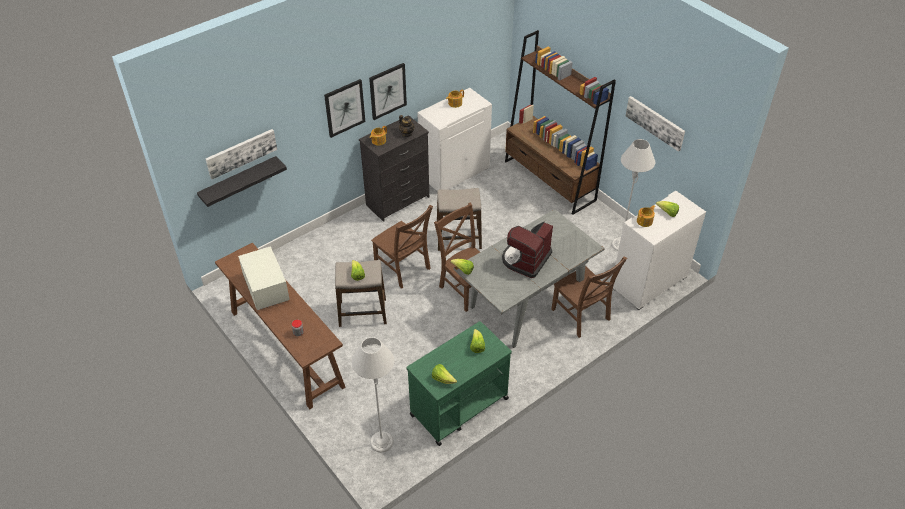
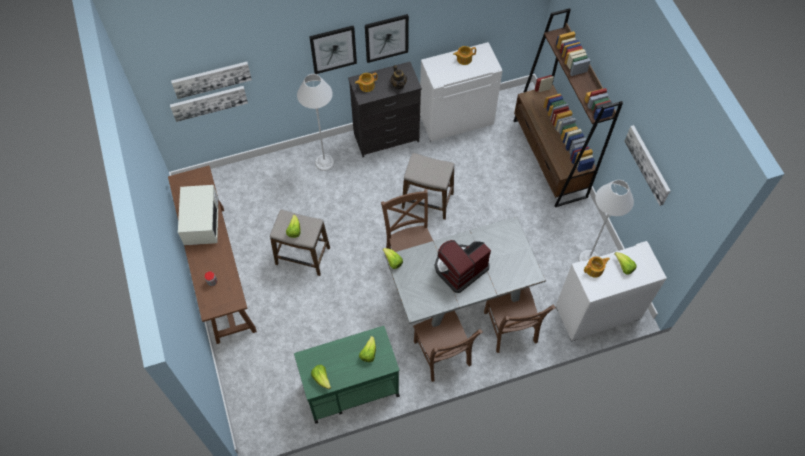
camera: 20 degrees right, 15 degrees up
(239, 182) = (209, 102): black shelf -> picture
(381, 442) = (266, 400): grey floor lamp -> grey floor lamp (324, 162)
(403, 269) = (360, 218): brown chair -> brown chair (442, 356)

